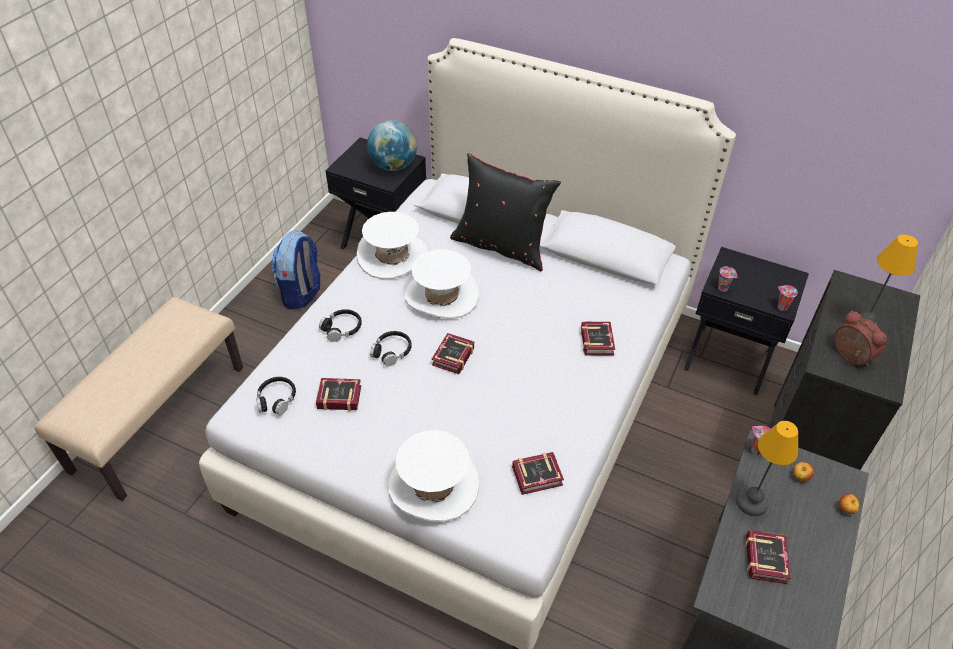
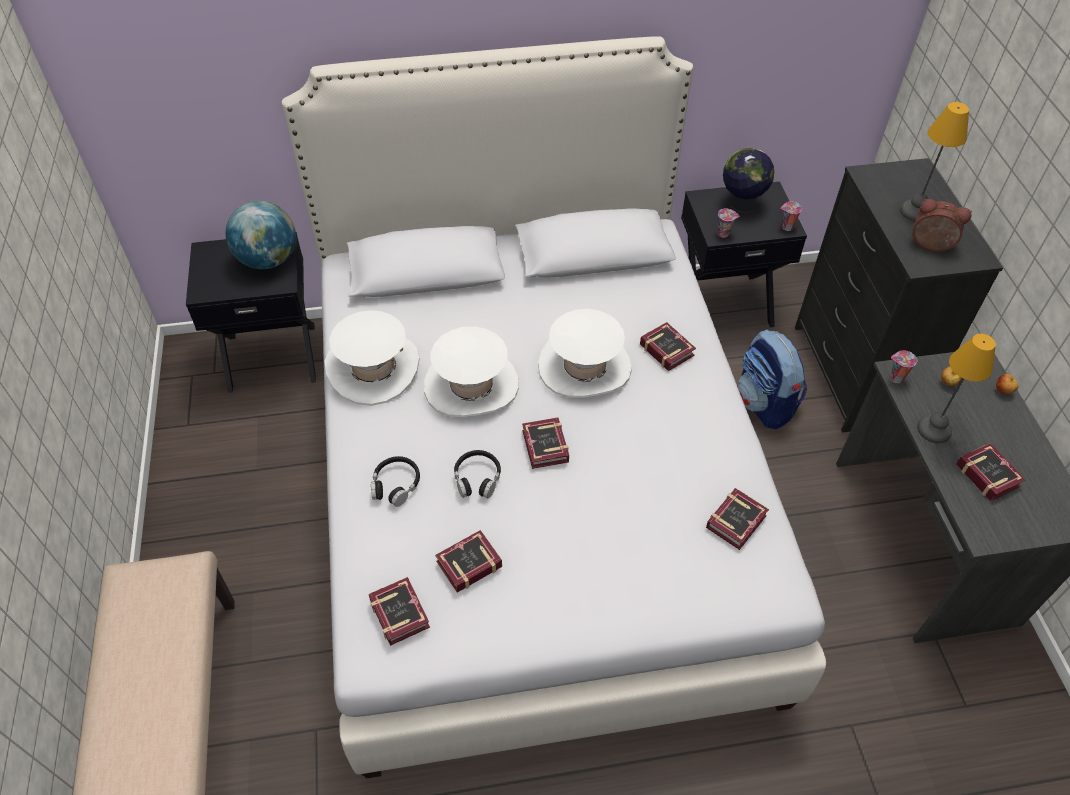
camera: 35 degrees left, 5 degrees up
(276, 399) = (400, 611): black headphones -> book
(301, 293) = (227, 471): backpack -> backpack (764, 404)
(433, 485) = (652, 596): white hat -> white hat (584, 367)
(501, 246) = (482, 296): black pillow -> none
(758, 275) = (741, 204): none -> globe

